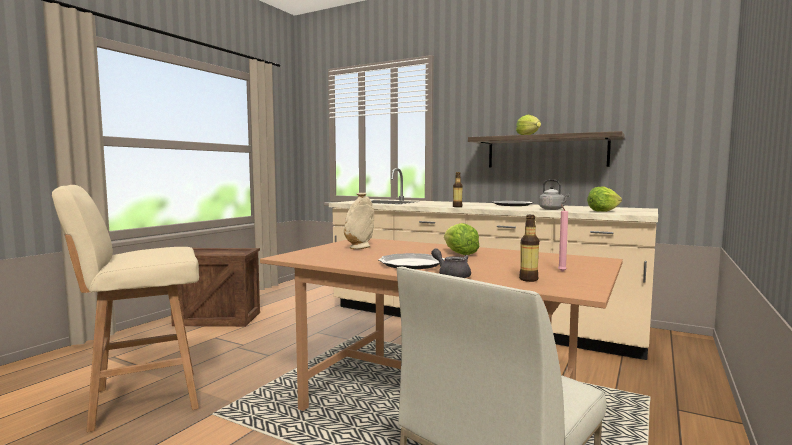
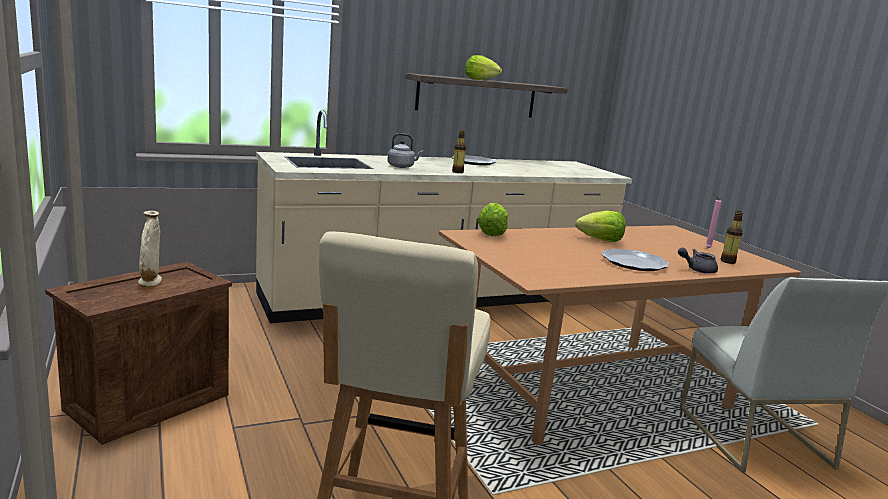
camera: 55 degrees left, 10 degrees up
(359, 247) = (519, 249): beige vase -> beige vase (150, 282)
(552, 209) = (540, 171): grey kettle -> grey kettle (402, 167)
(603, 211) = (577, 171): lettuce -> lettuce (492, 233)

